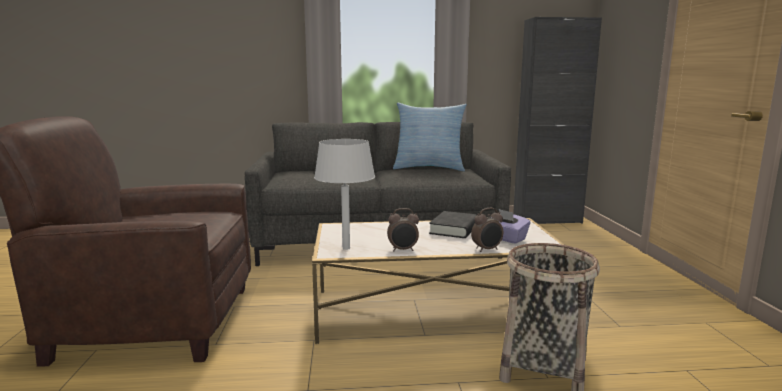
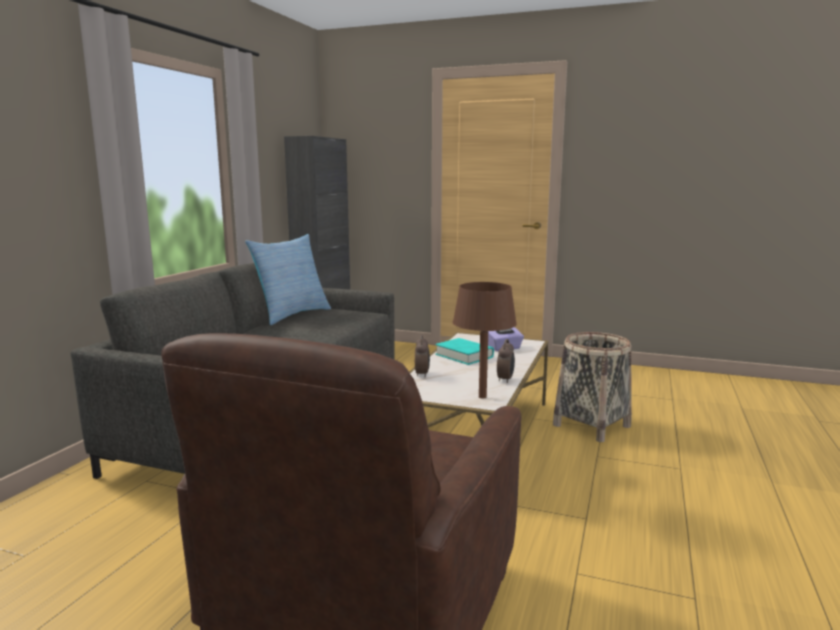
camera: 65 degrees left, 0 degrees up
(346, 248) = (482, 397): grey table lamp -> brown table lamp
(454, 229) = (464, 356): black book -> turquoise book
(487, 249) = (526, 357): alarm clock -> alarm clock (422, 374)

